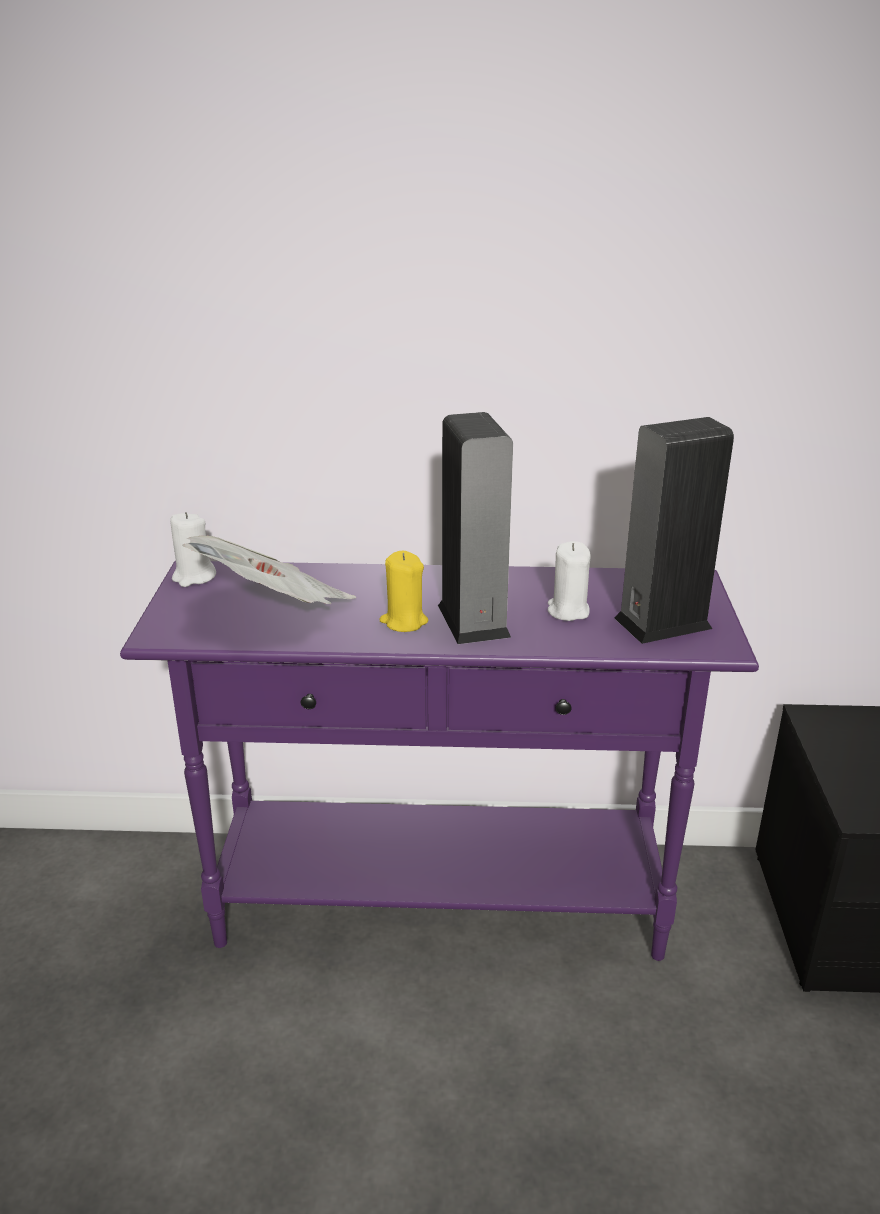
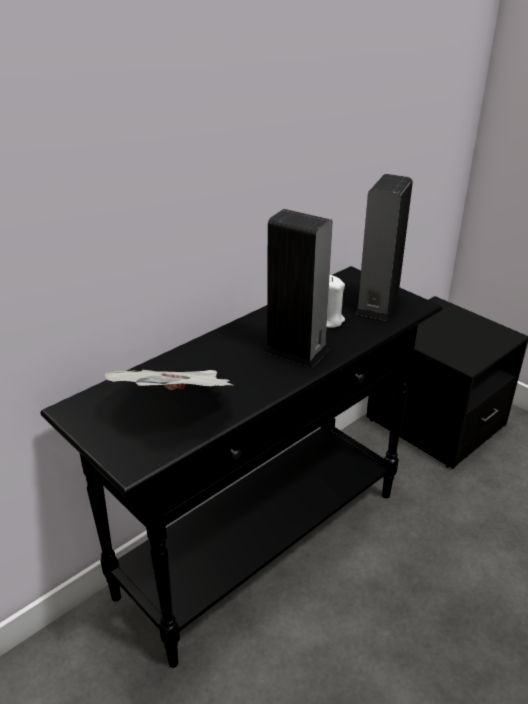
camera: 45 degrees left, 5 degrees up
(194, 577) = (81, 413): white candle -> none
(404, 621) = (263, 370): yellow candle -> none
(442, 901) = (263, 542): purple console table -> black console table

